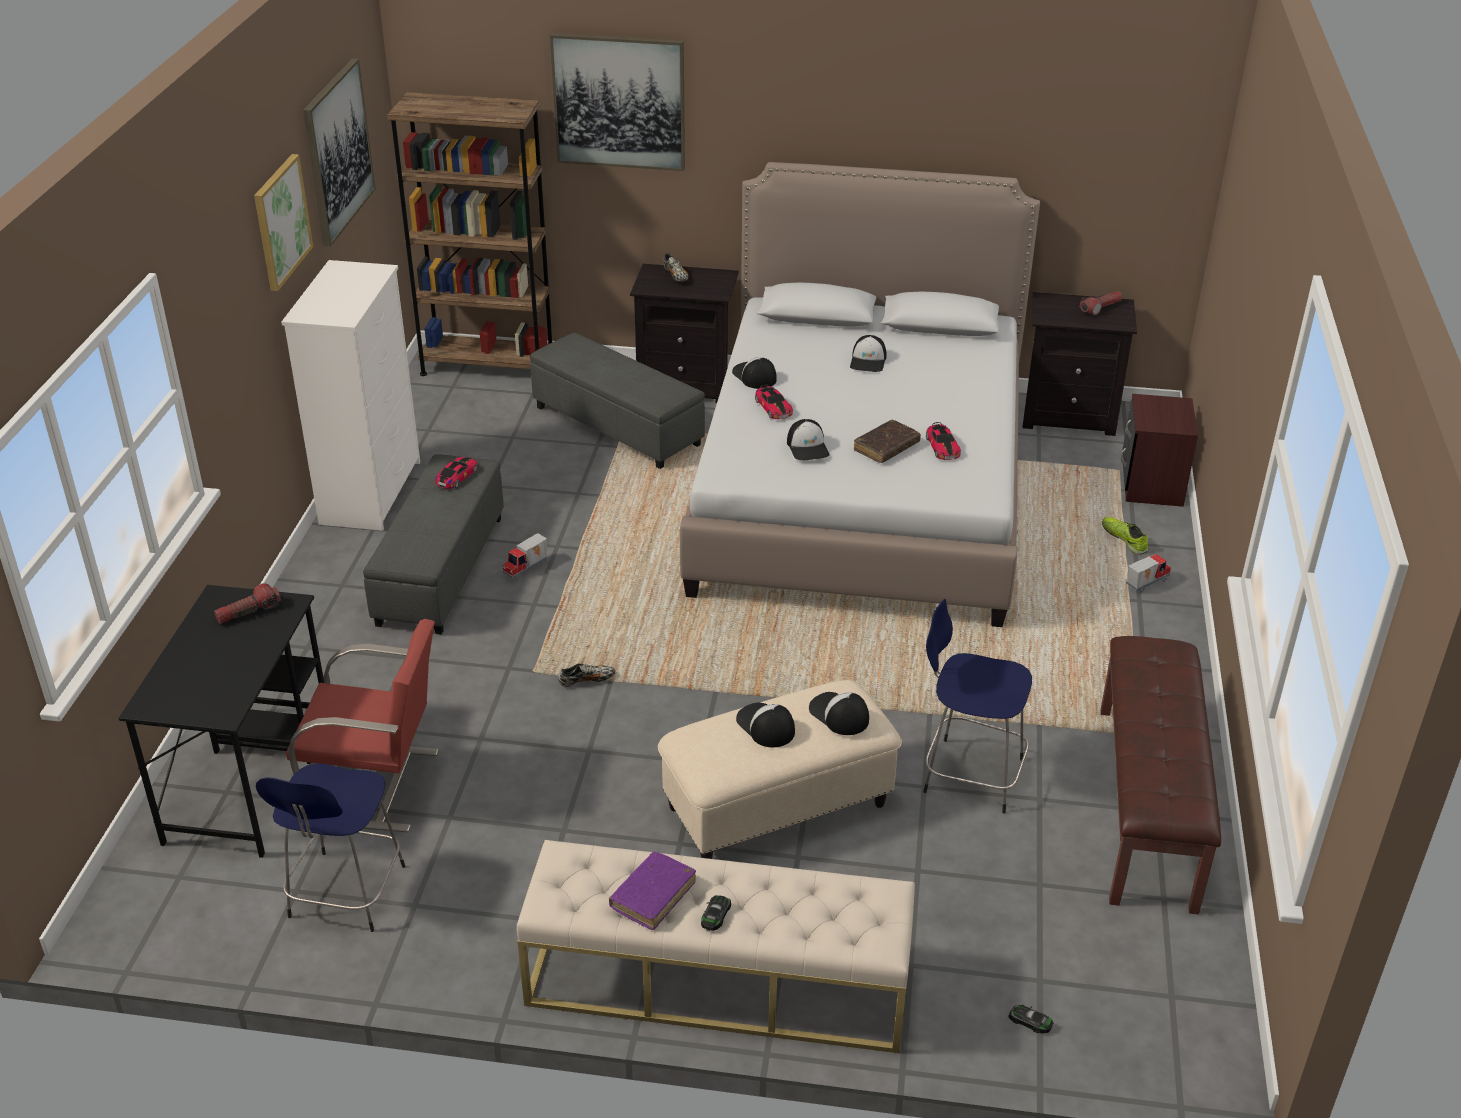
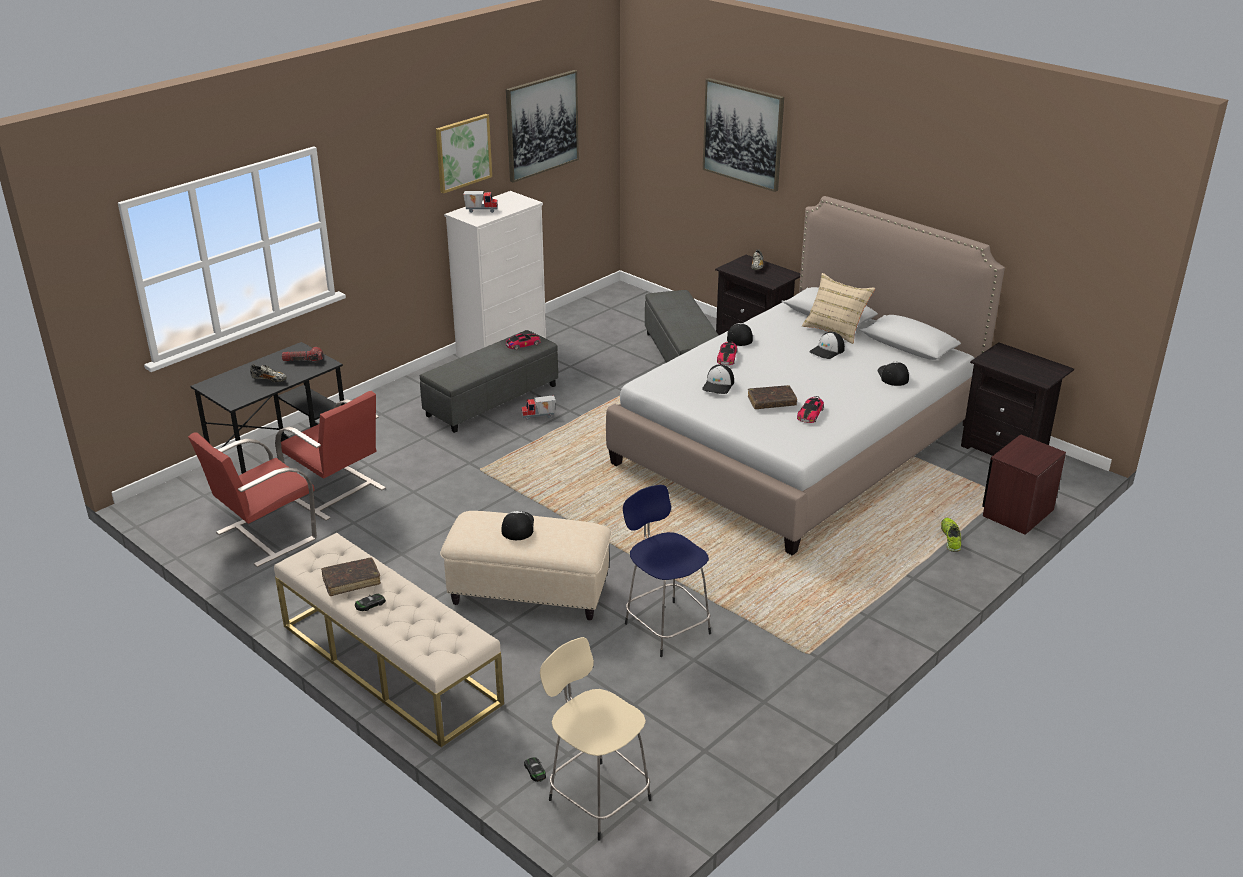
camera: 35 degrees right, 5 degrees down
(345, 895) = (264, 536): blue stool -> red chair
(487, 366) = (644, 303): brown bookcase -> none
(587, 681) = (502, 485): shoe -> shoe (269, 380)
(653, 896) = (351, 581): purple book -> brown book
(838, 715) = (567, 538): cap -> cap (892, 376)
(845, 332) = (835, 330): none -> beige pillow
(1100, 308) = (1038, 366): flashlight -> none
(1124, 1014) = (597, 797): none -> beige stool
(1145, 583) = (932, 569): toy truck -> toy truck (481, 210)
(1147, 806) = (761, 696): brown bench -> none

